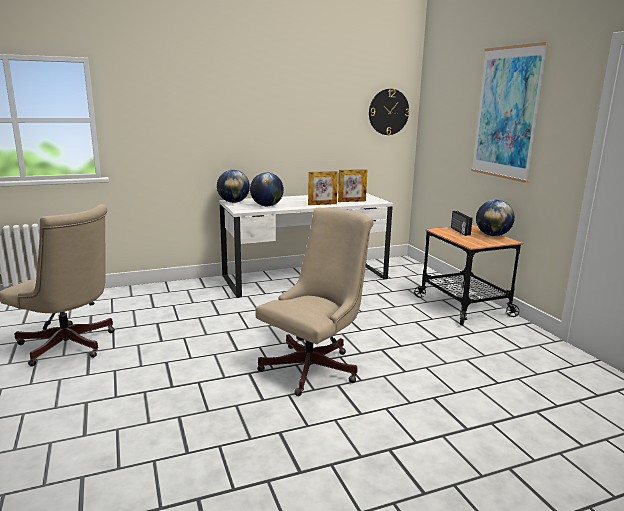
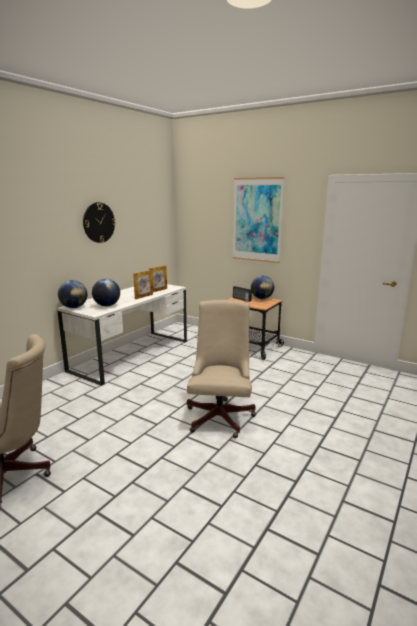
camera: 35 degrees left, 0 degrees up
(388, 112) = (159, 220): wall clock -> wall clock (99, 222)

